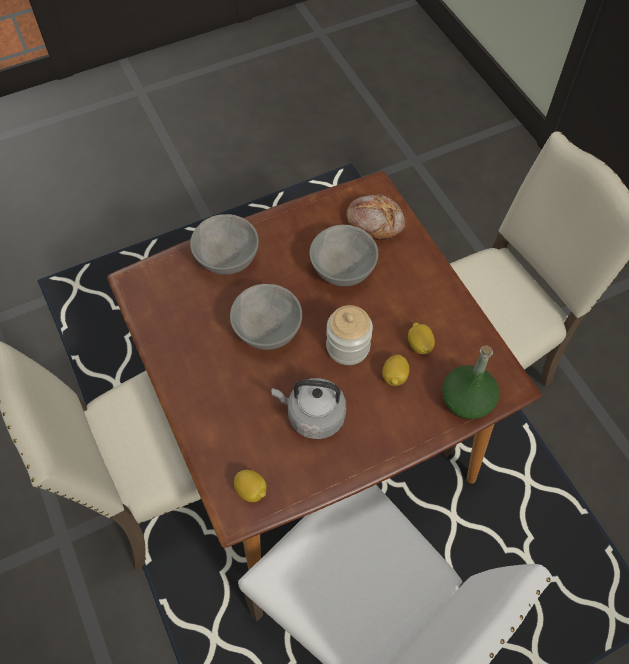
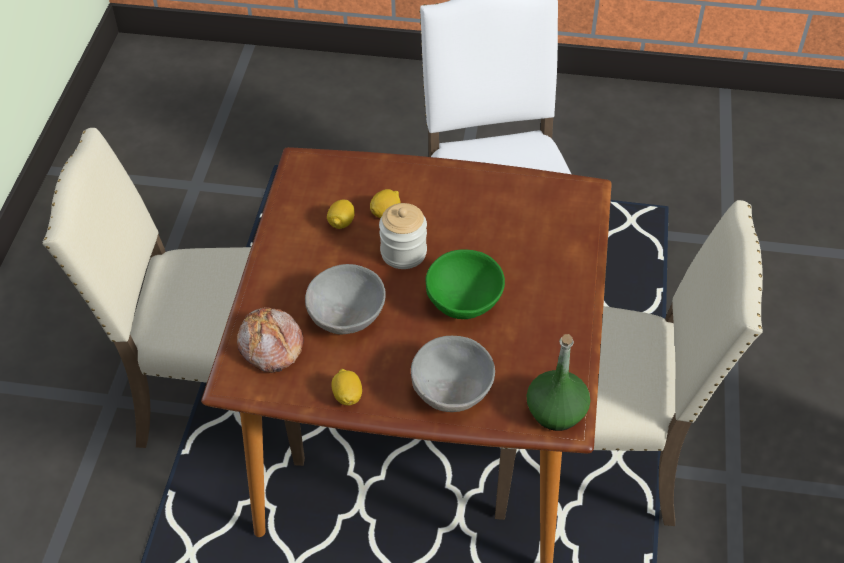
camera: 145 degrees left, 10 degrees down
(251, 490) = (566, 198): lemon -> lemon (347, 396)
(266, 331) = (465, 303): grey bowl -> green bowl
(313, 416) = (478, 220): grey kettle -> none
(466, 400) = (345, 169): green bottle -> green bottle (556, 411)

